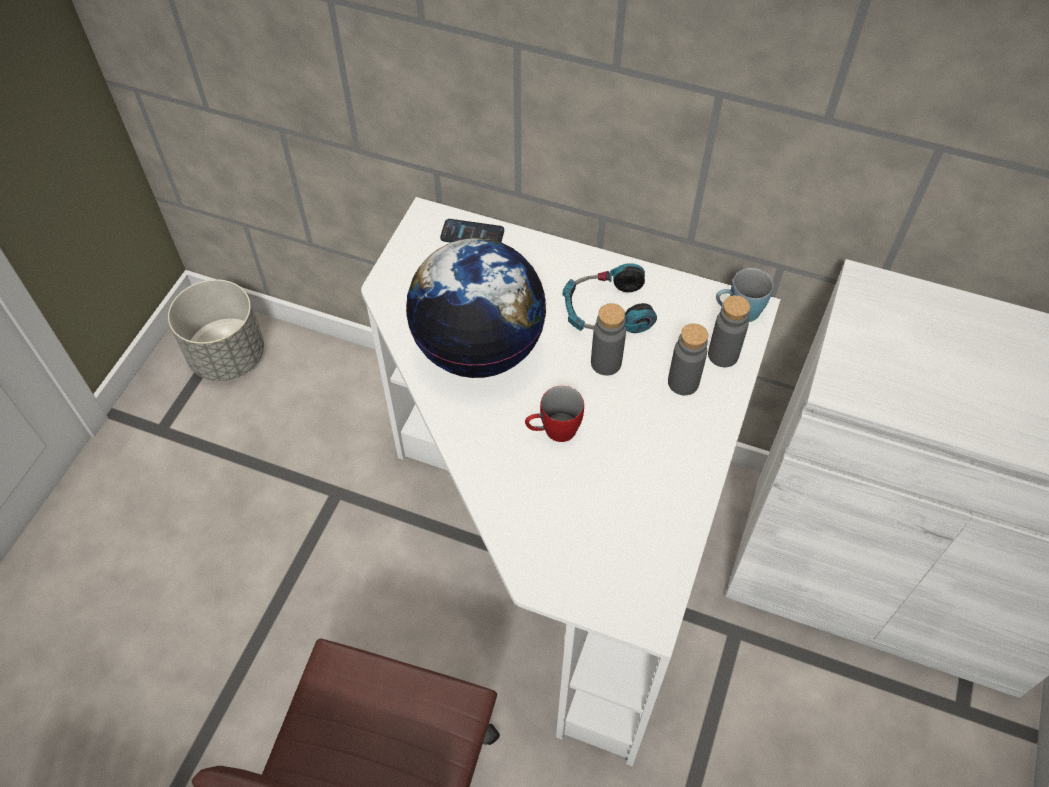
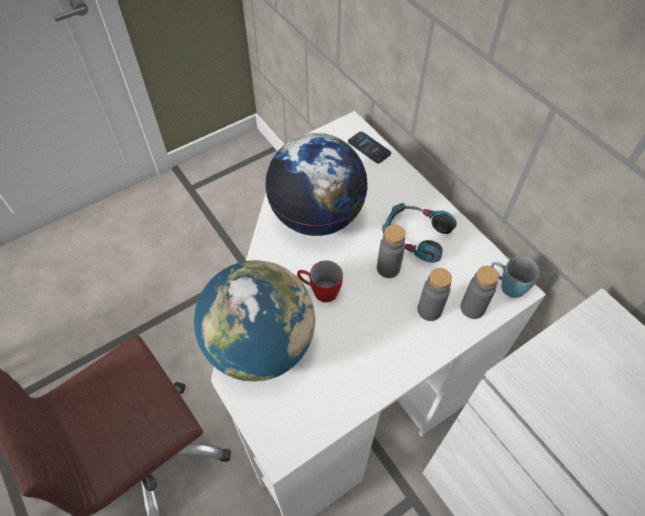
camera: 35 degrees right, 0 degrees up
(228, 355) = (249, 168): grey planter -> none
(538, 529) = (260, 345): none -> globe

